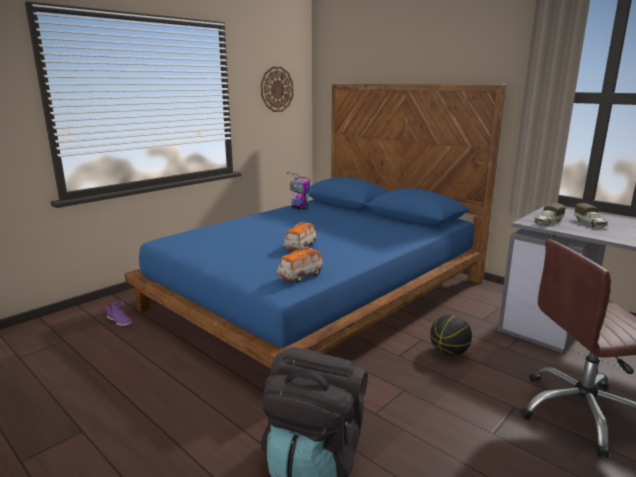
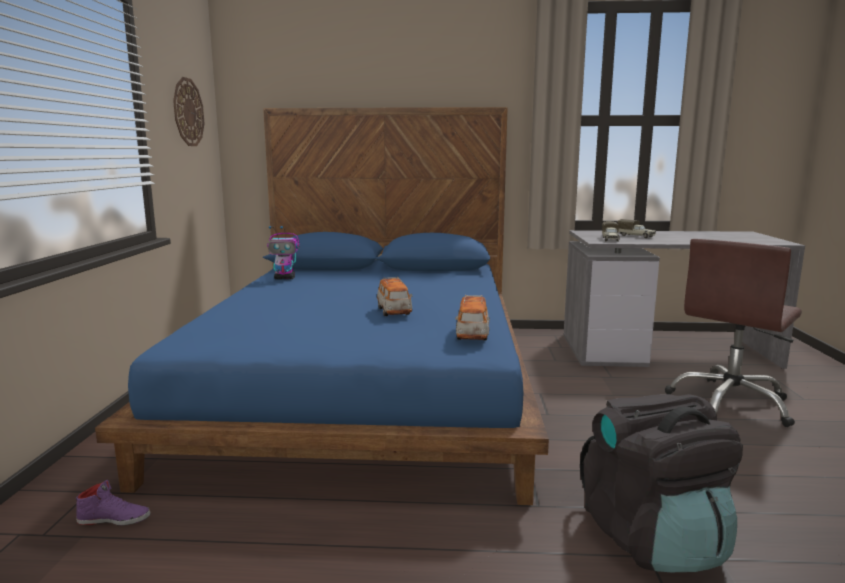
camera: 40 degrees left, 5 degrees down
(449, 352) = (580, 396): basketball -> none

